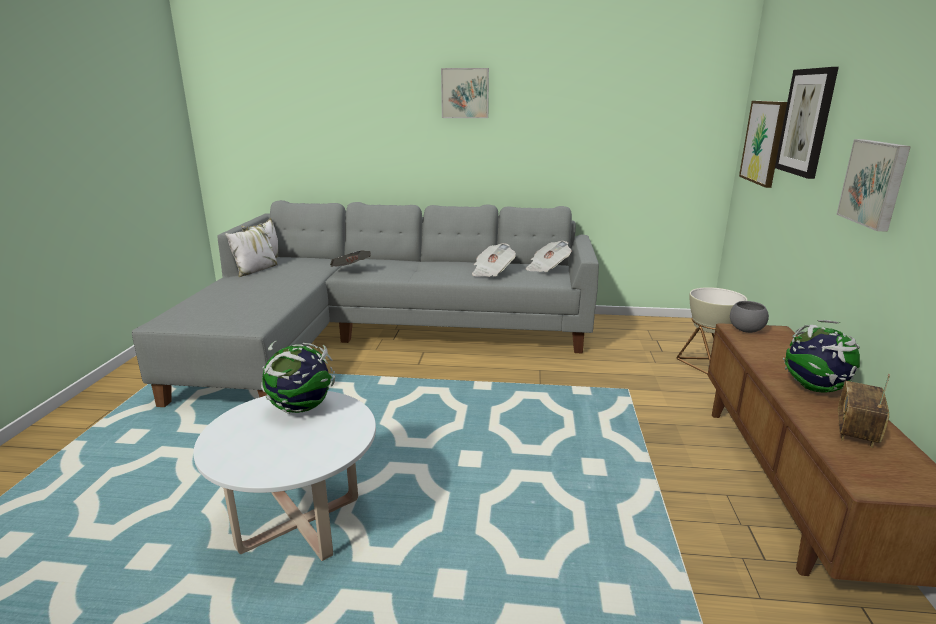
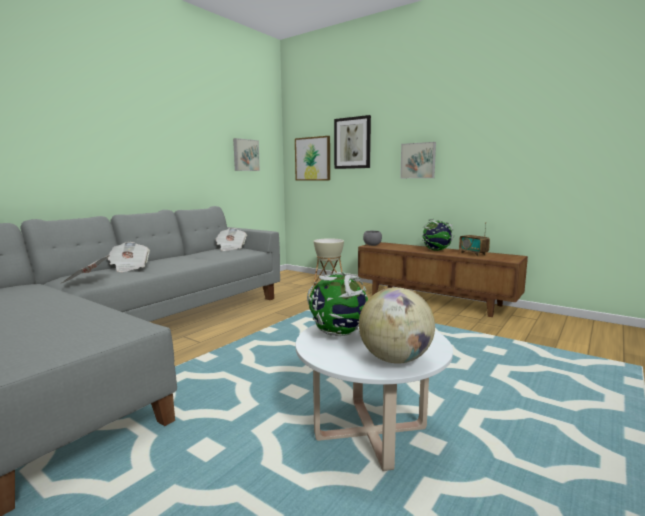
camera: 60 degrees left, 10 degrees down
(241, 454) = (395, 359): none -> globe
(465, 93) = (126, 117): picture -> picture (245, 155)
(492, 272) = (204, 257): newspaper -> newspaper (129, 267)

